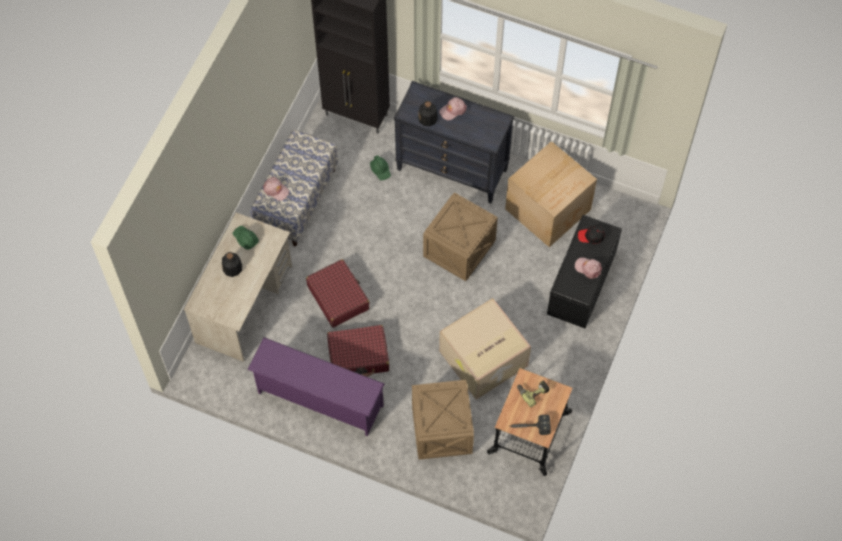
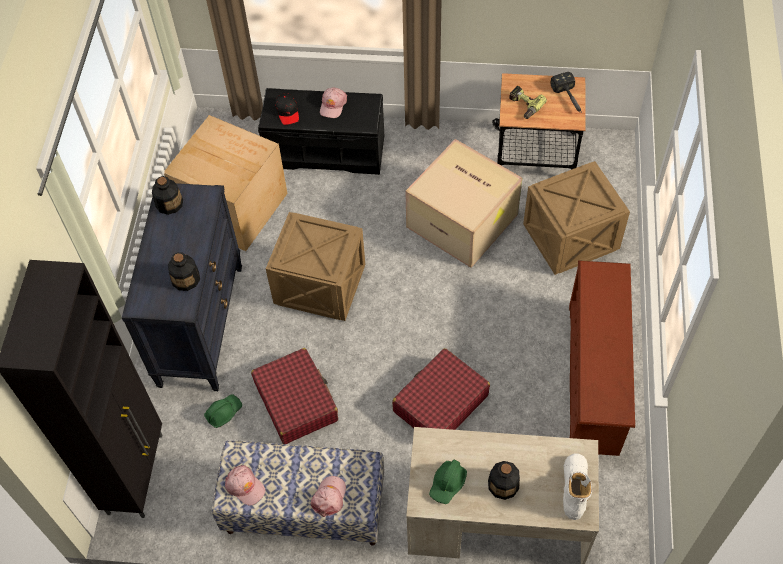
camera: 105 degrees left, 5 degrees down
(214, 305) = (574, 488): none -> white boot
(318, 400) = (594, 379): purple shoe rack -> brown shoe rack
(359, 356) = (514, 352): red suitcase -> red suitcase (296, 401)
(453, 110) = (164, 252): pink cap -> pink cap (245, 486)
(492, 120) = (169, 203): none -> bottle

